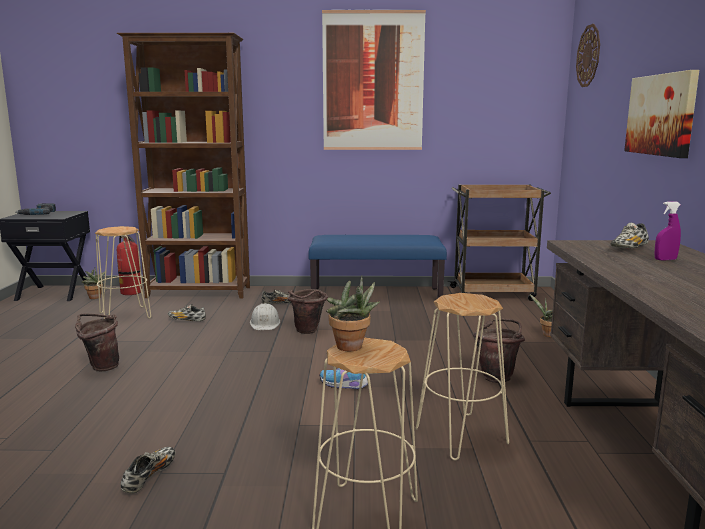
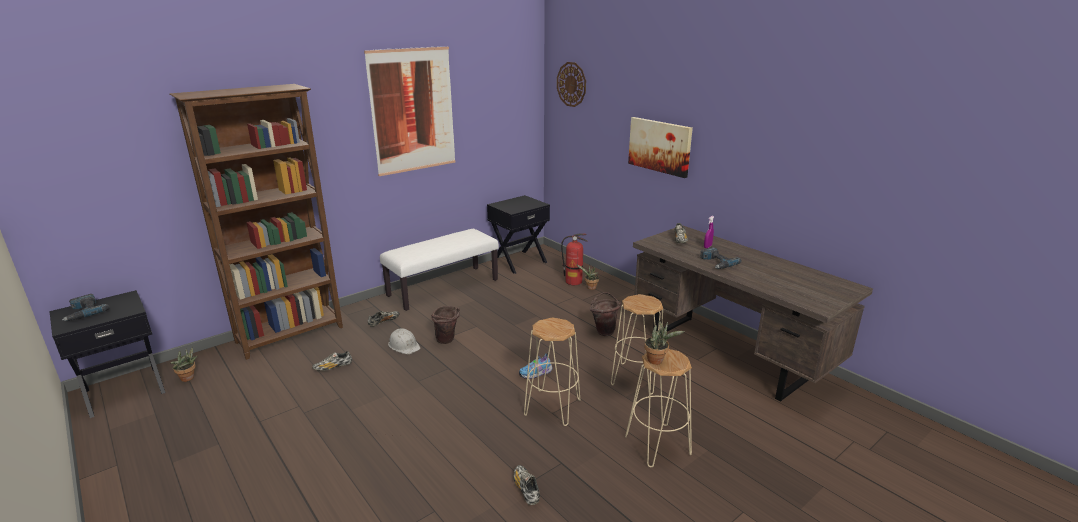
camera: 40 degrees left, 10 degrees up
(101, 367) = (341, 439): brown bucket -> none
(125, 315) = (264, 385): beige stool -> beige stool (553, 407)
(131, 292) = (218, 358): fire extinguisher -> fire extinguisher (573, 282)
(376, 294) = (443, 287): blue bench -> white bench
(493, 293) = (518, 261): brown cart -> black nightstand
(641, 273) = (716, 263): none -> power drill

